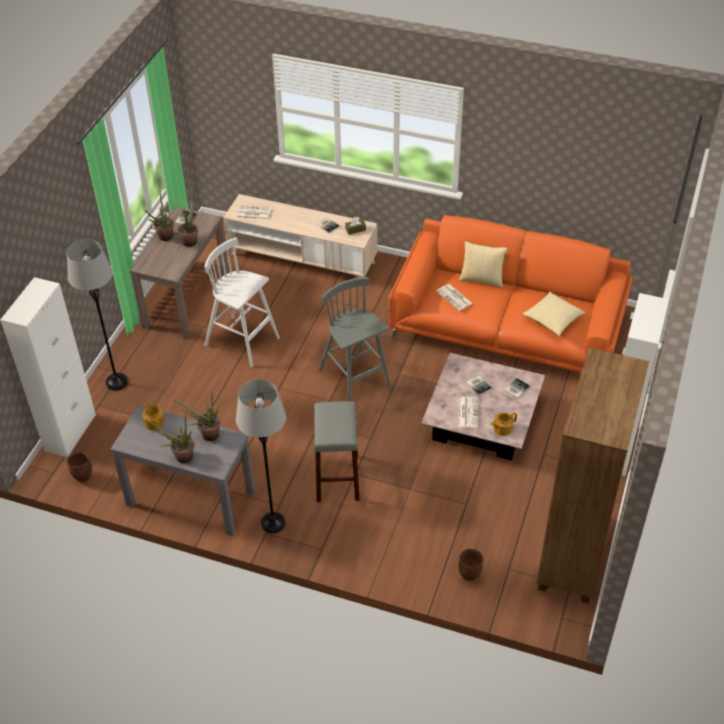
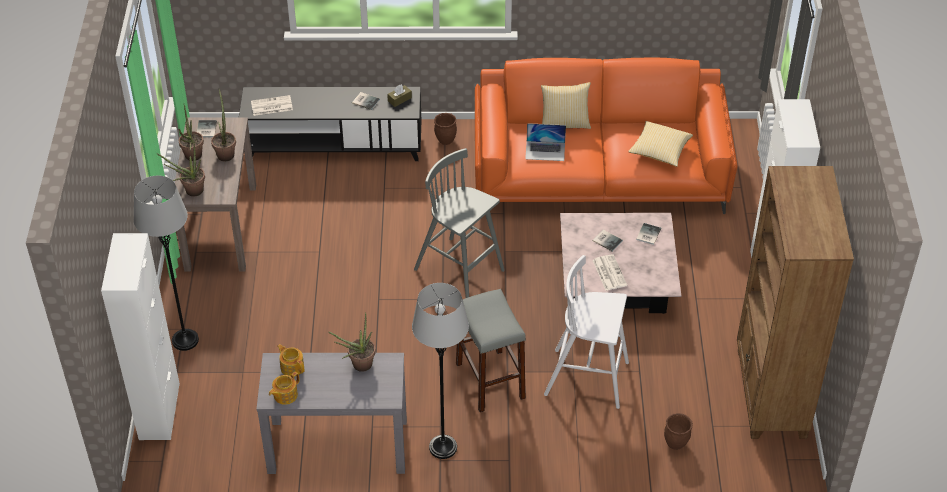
camera: 20 degrees left, 0 degrees up
(83, 476) = (200, 456): brown planter -> brown planter (445, 140)
(180, 457) = (341, 397): potted plant -> potted plant (190, 191)
(243, 342) = (312, 258): white stool -> white stool (588, 379)
(302, 258) = (334, 147): beige tv stand -> black tv stand
(454, 297) = (545, 151): newspaper -> laptop
(502, 428) = (652, 280): teapot -> teapot (285, 395)

